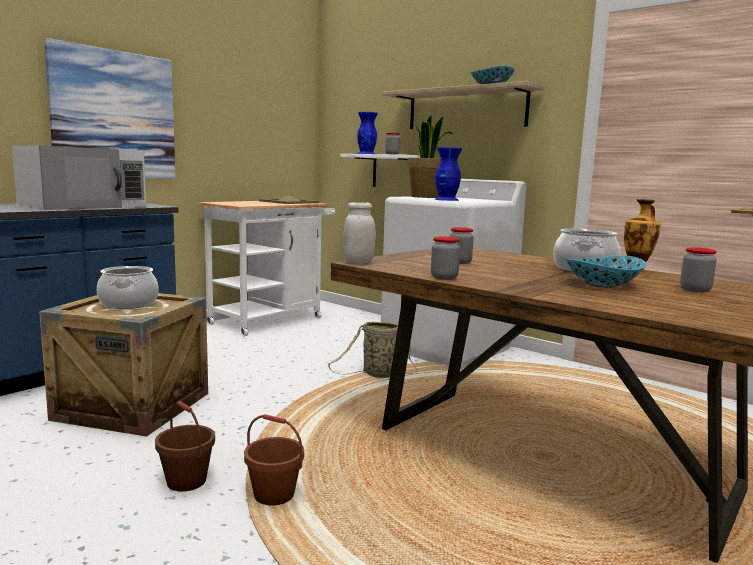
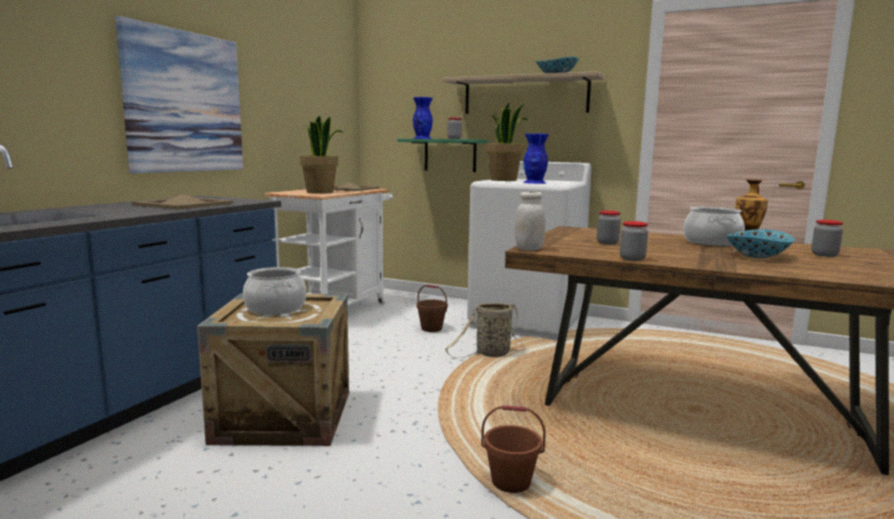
camera: 15 degrees left, 0 degrees up
(84, 205) = (183, 204): white microwave -> beige tray
(187, 481) = (416, 483): brown bucket -> brown bucket (432, 328)
(251, 203) = (320, 192): none -> potted plant
(395, 171) = (450, 155): white shelf -> green shelf

